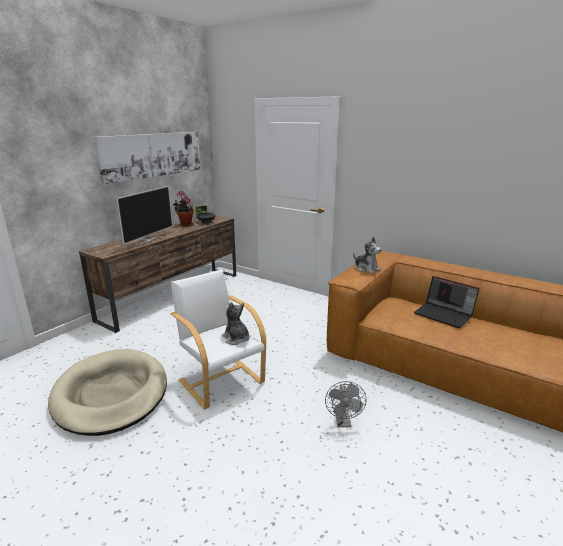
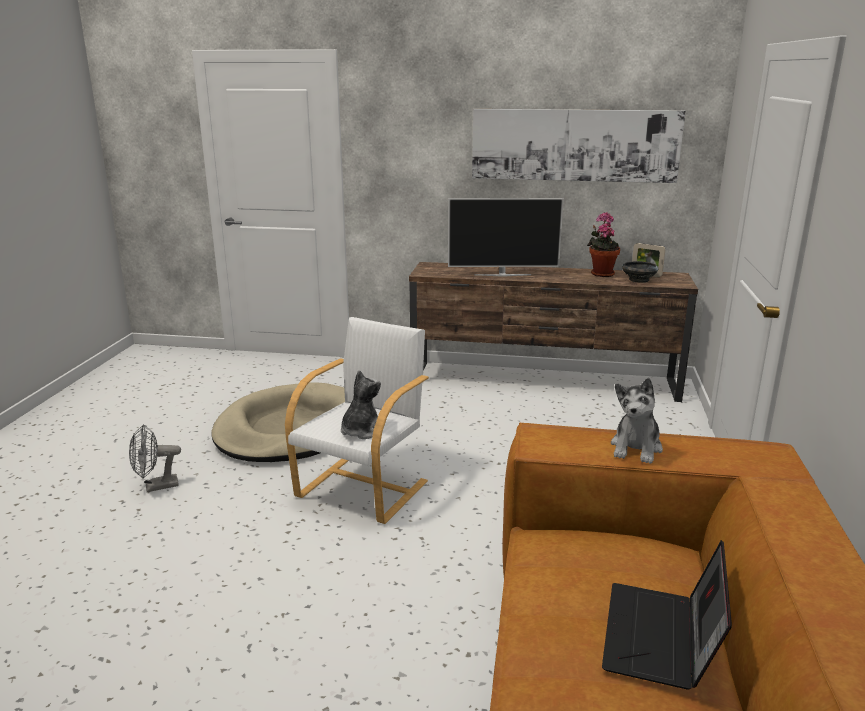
camera: 65 degrees right, 0 degrees up
(343, 422) = (330, 631): grey fan -> grey fan (156, 487)

